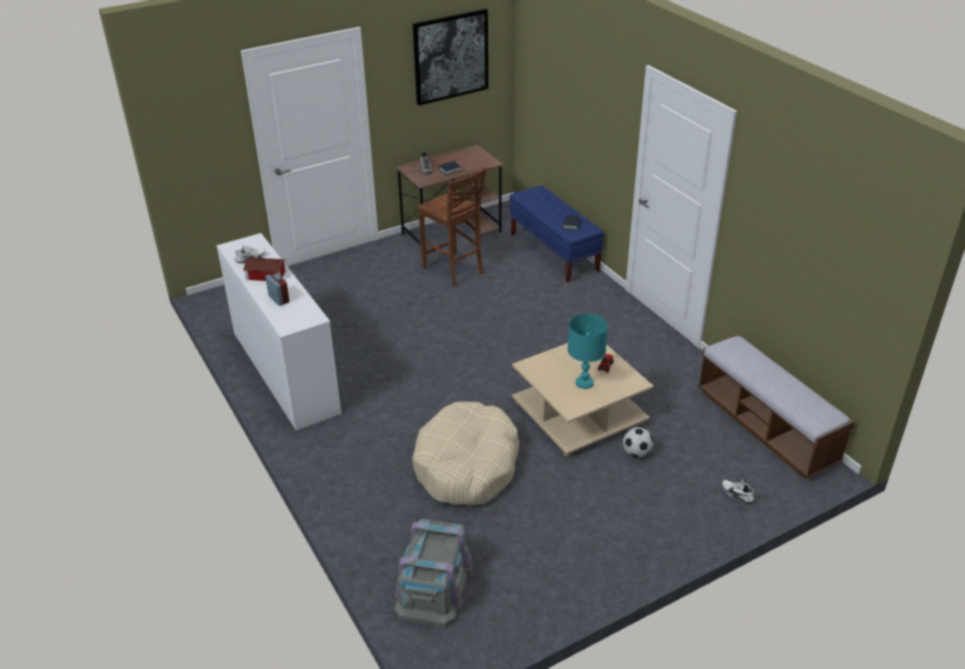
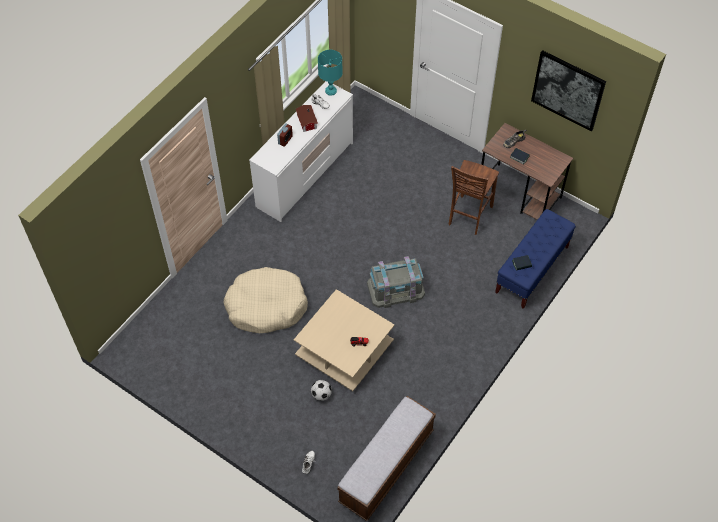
camera: 65 degrees right, 20 degrees up
(433, 585) = (167, 327): grey storage box -> grey storage box (395, 288)
(584, 383) = (335, 336): turquoise table lamp -> turquoise table lamp (330, 91)

